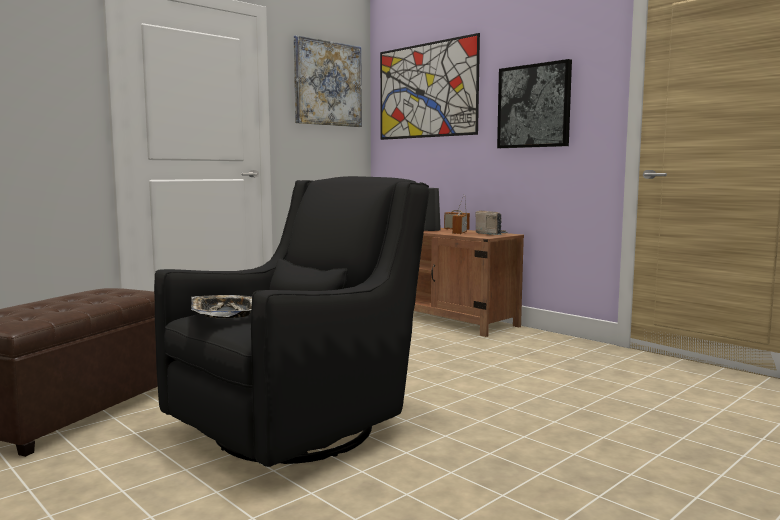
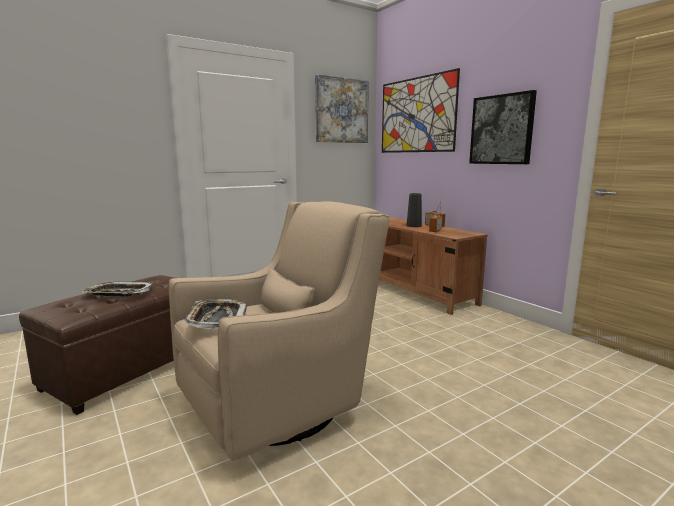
camera: 10 degrees right, 5 degrees up
(66, 303) = (118, 293): none -> tray
(301, 427) = (282, 404): black armchair -> beige armchair
(491, 234) = (460, 232): radio -> none

